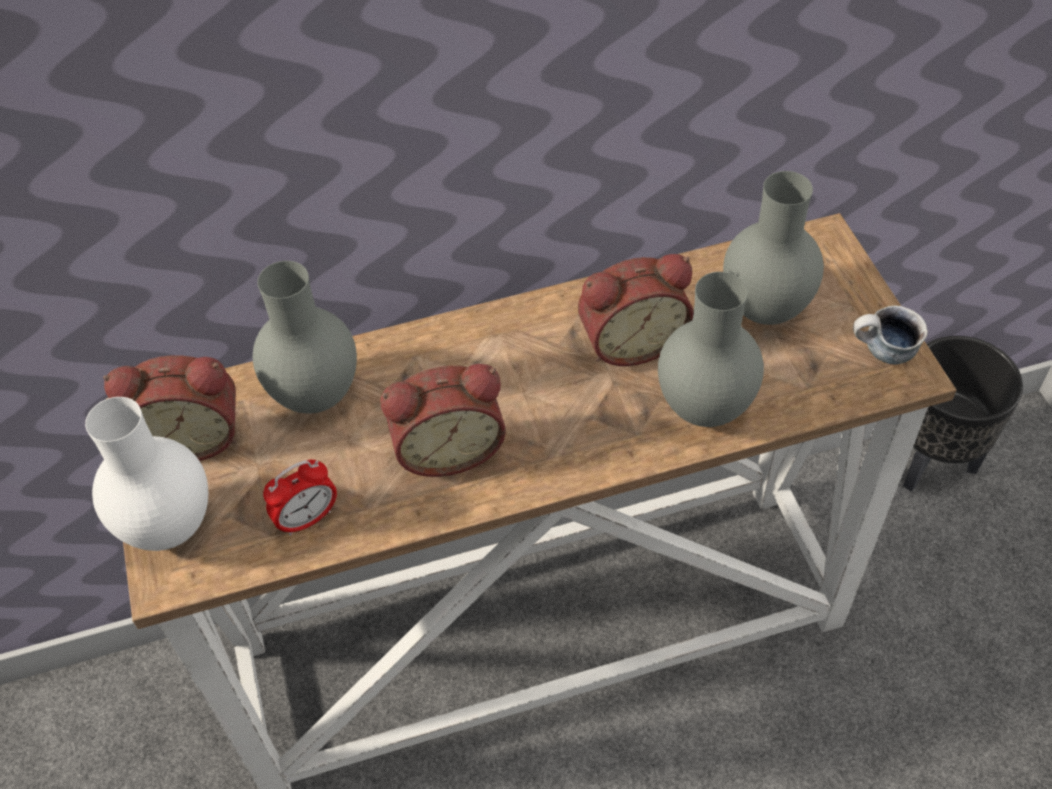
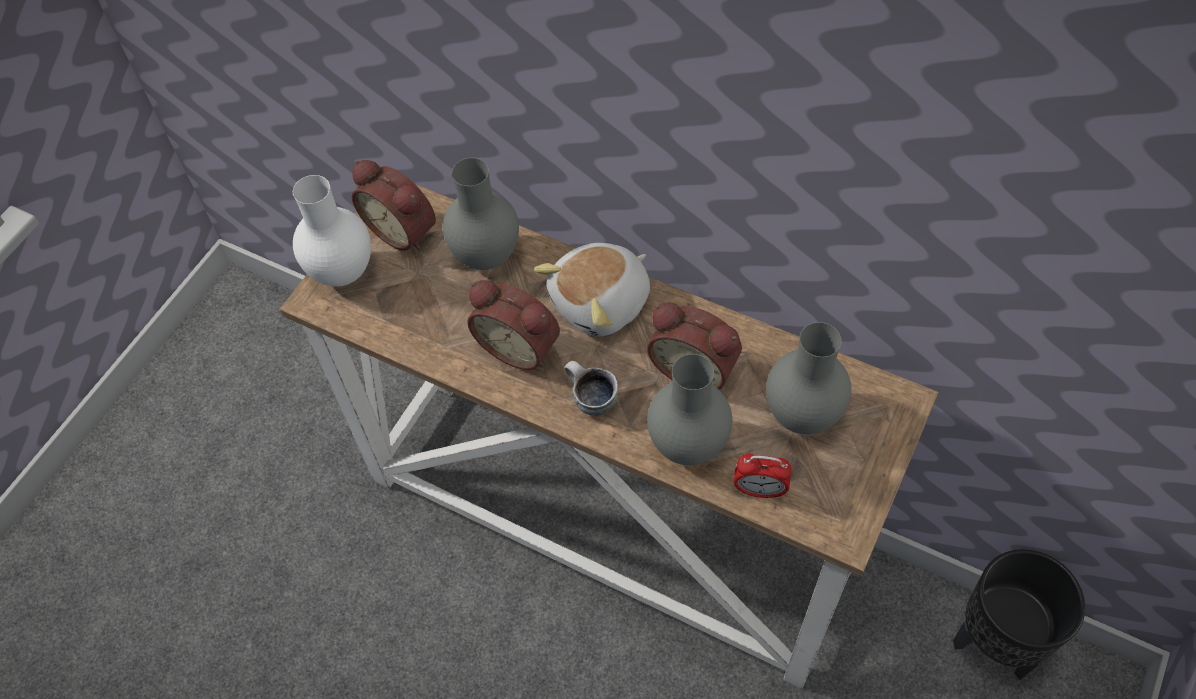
camera: 45 degrees right, 5 degrees up
(307, 519) = (409, 325): alarm clock -> alarm clock (759, 490)
(482, 352) = (602, 303): none -> plush toy
(882, 353) = (843, 507): mug -> mug (590, 400)

